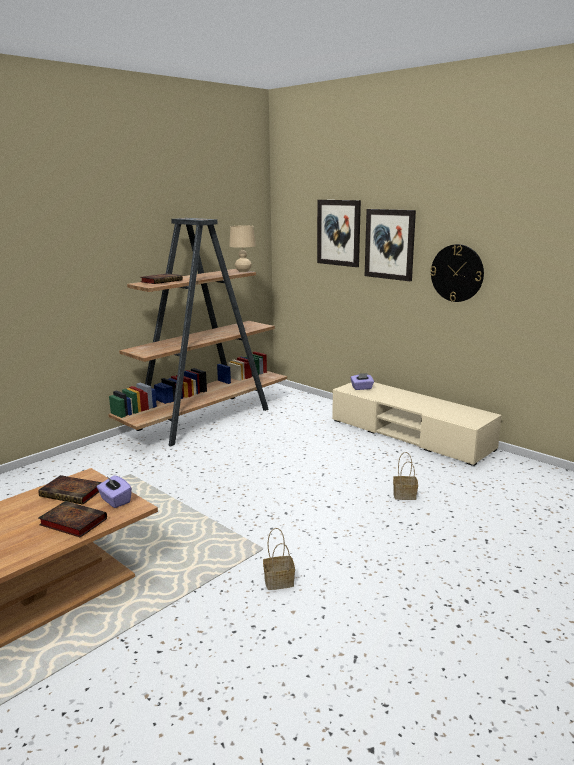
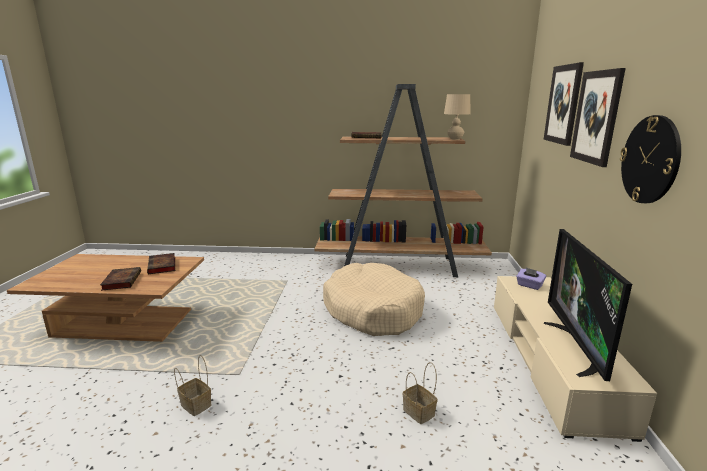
camera: 50 degrees right, 0 degrees up
(115, 501) = (160, 280): purple tissue box -> none
(259, 459) = (372, 310): none -> beige dog bed
(445, 410) = (578, 348): none -> television

